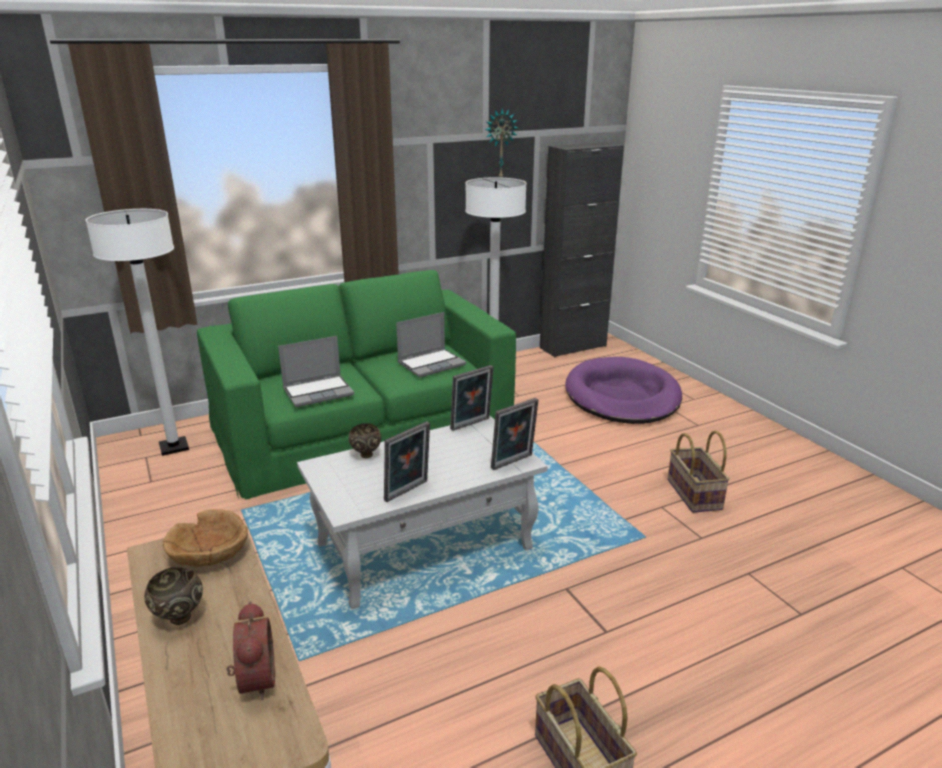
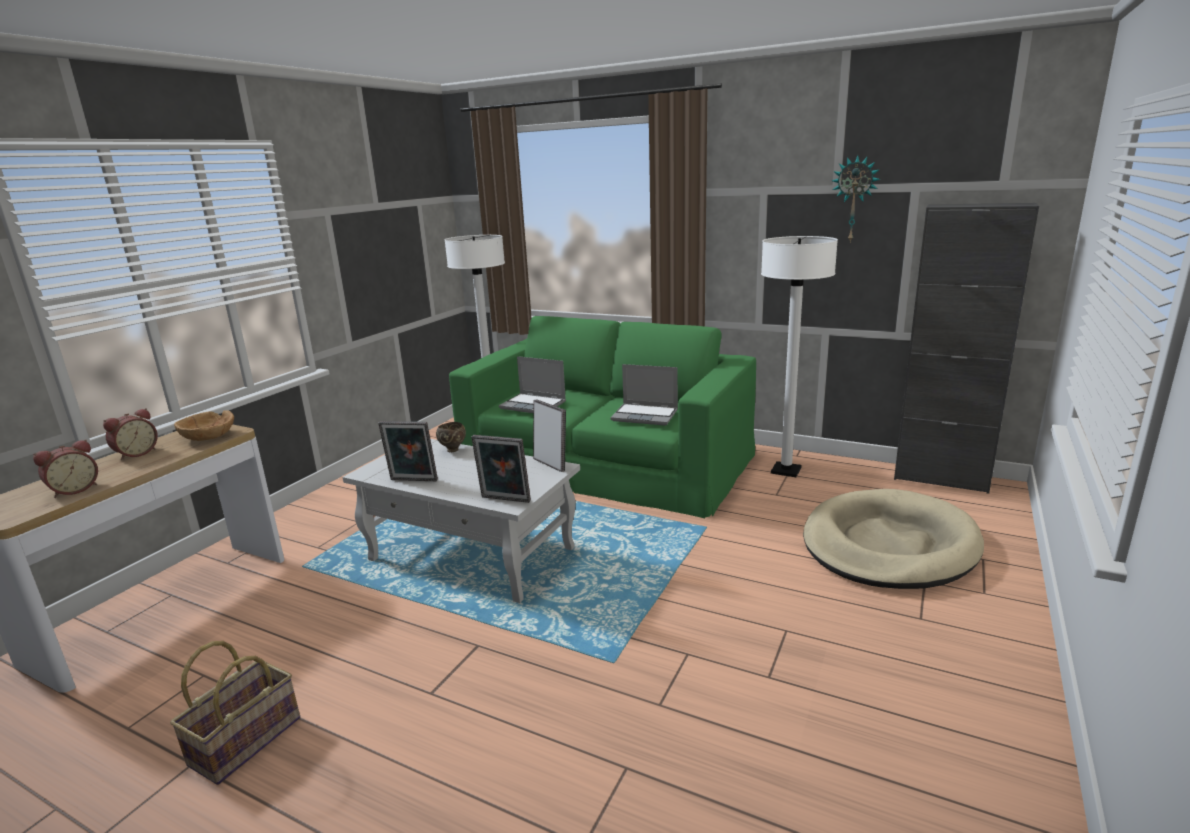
camera: 55 degrees right, 5 degrees down
(178, 618) = (136, 453): brown bowl -> alarm clock
(471, 425) = (551, 464): picture frame -> picture frame turned 150 degrees counterclockwise
(622, 396) = (888, 545): purple dog bed -> beige dog bed
(693, 494) = (745, 668): basket -> none

